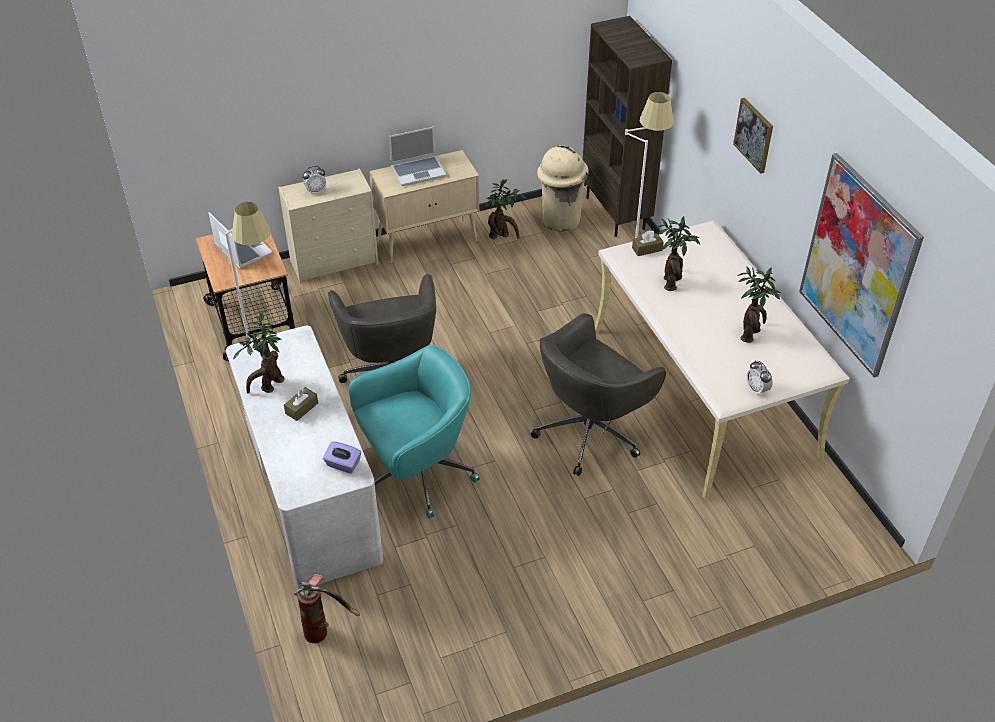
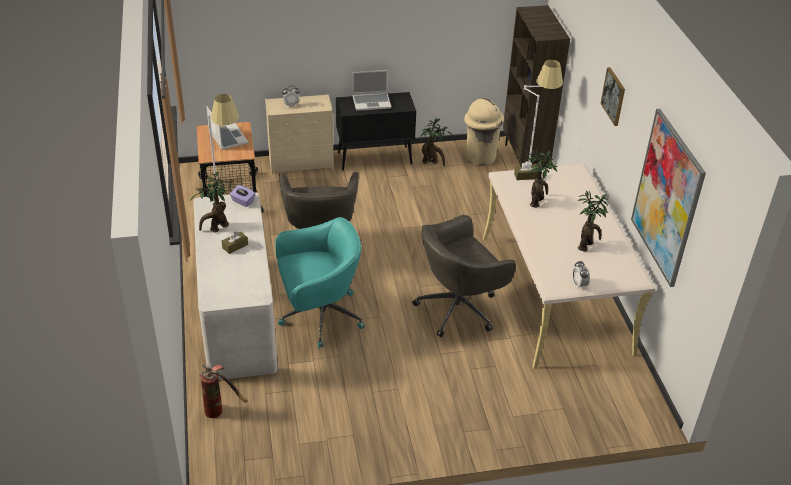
camera: 10 degrees right, 5 degrees down
(343, 464) = (253, 287): purple tissue box -> purple tissue box (243, 201)
(428, 241) = (375, 158): beige cabinet -> black cabinet

